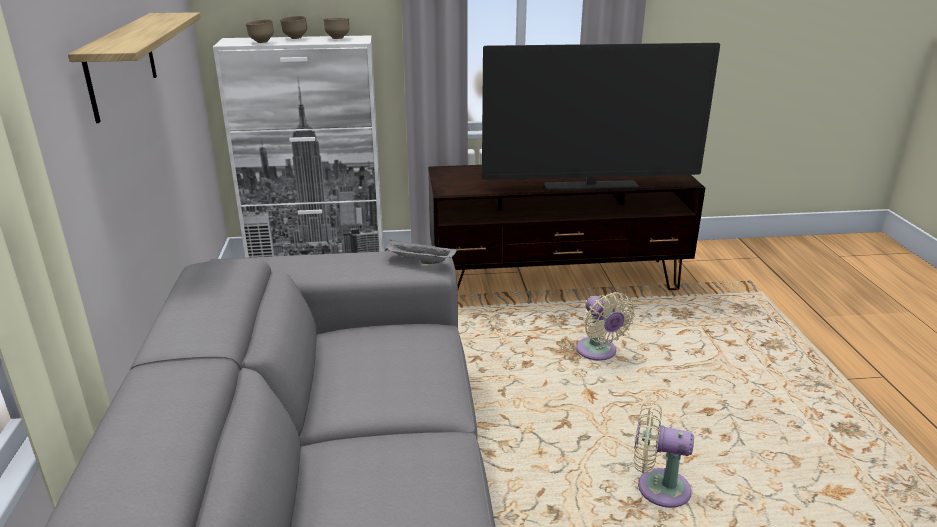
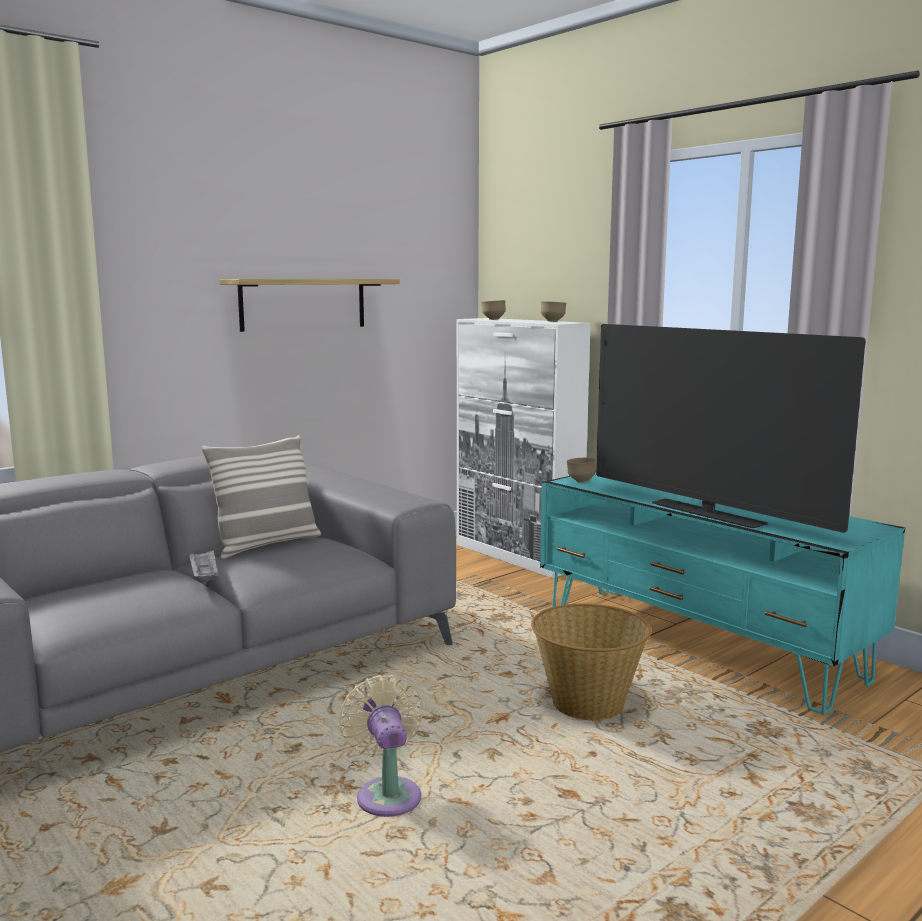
camera: 55 degrees right, 15 degrees down
(295, 38) = (526, 320): brown bowl -> brown bowl (580, 481)
(332, 364) = (266, 544): none -> pillow
(419, 261) = (398, 499): grey tray -> grey tray (204, 577)
(556, 279) = (697, 643): brown tv stand -> turquoise tv stand
(598, 352) = (588, 703): beige fan -> basket

